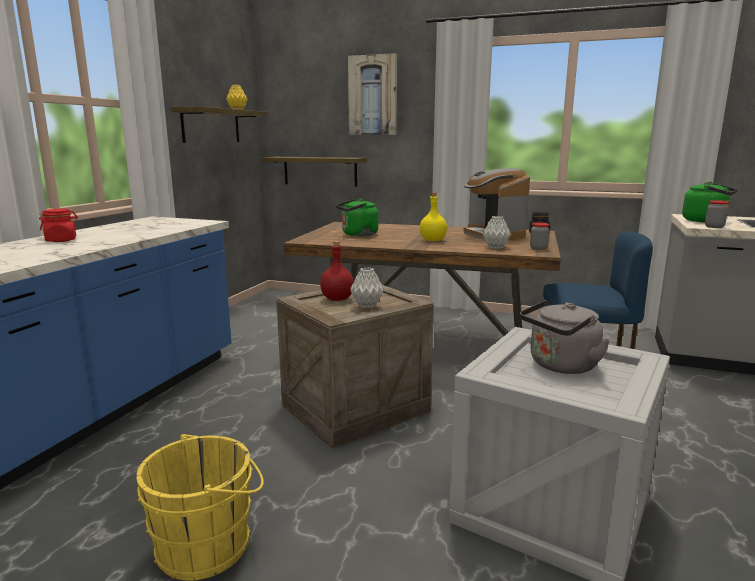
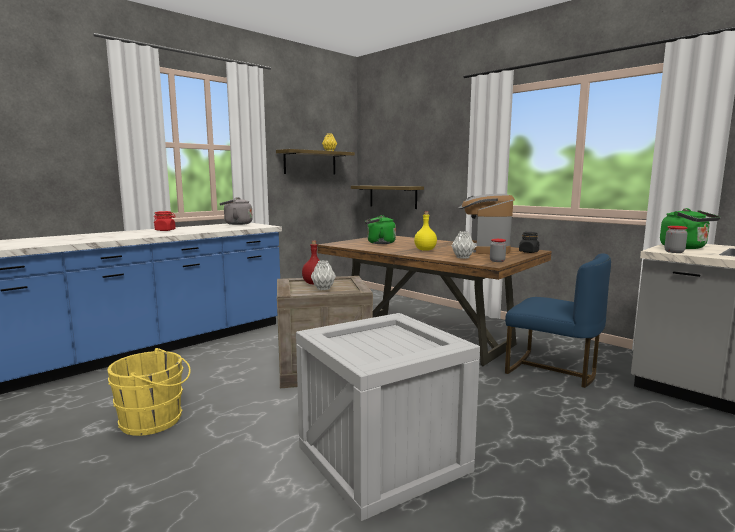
camera: 25 degrees right, 5 degrees down
(373, 95) = (429, 137): picture -> none
(560, 366) = (387, 340): grey kettle -> grey kettle (236, 224)

